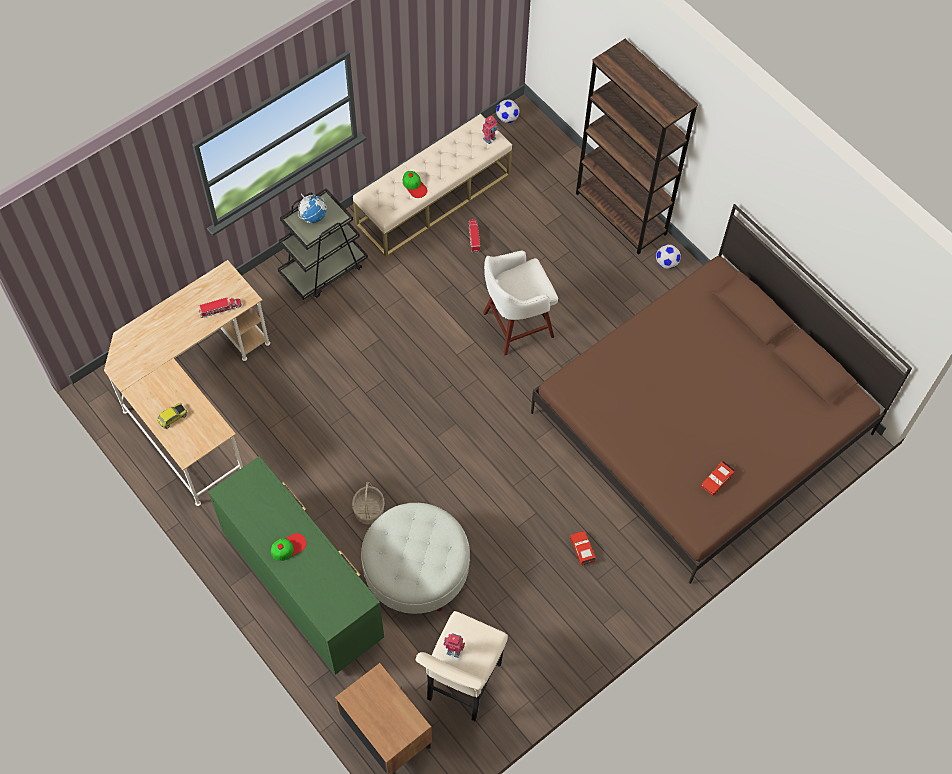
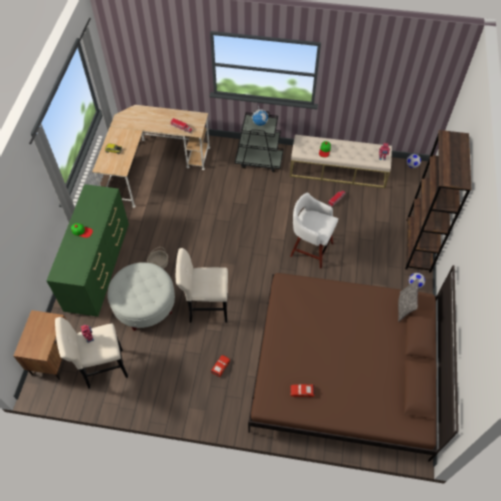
camera: 50 degrees right, 5 degrees down
(488, 505) = (206, 309): none -> beige stool
(708, 296) = (404, 307): none -> pillow

